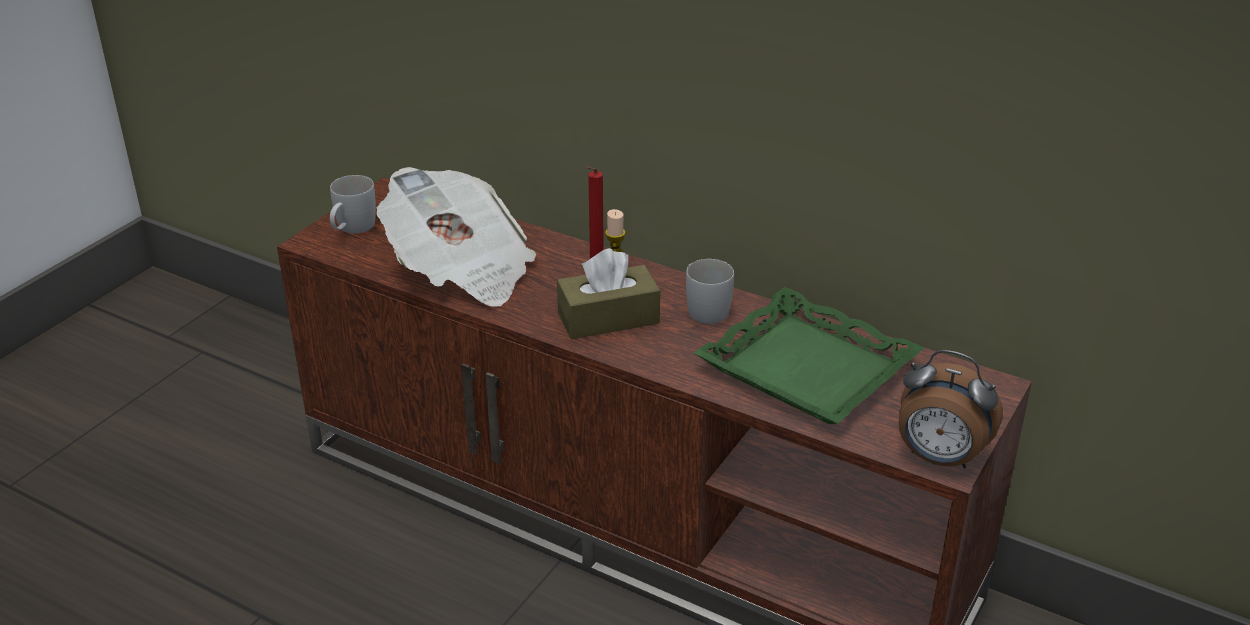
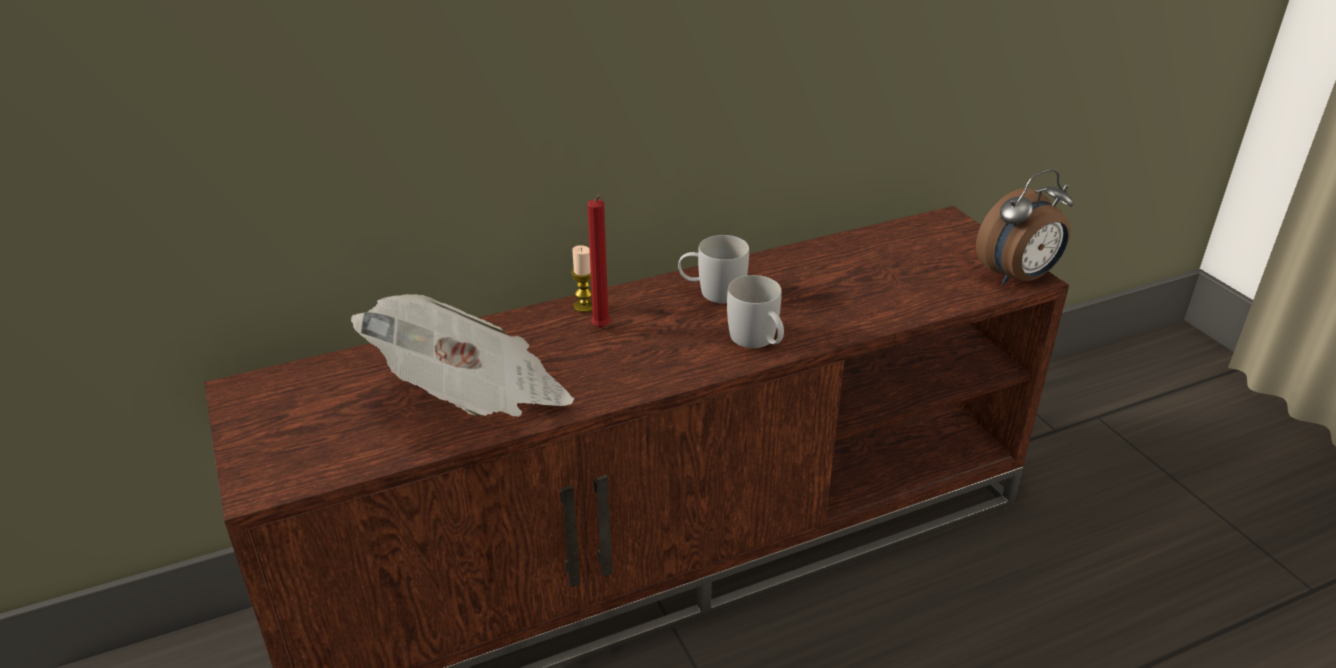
camera: 55 degrees left, 0 degrees up
(352, 229) = (279, 444): white mug -> white mug (758, 341)
(608, 318) = (669, 345): brown tissue box -> none
(806, 369) = (852, 282): green tray -> none

